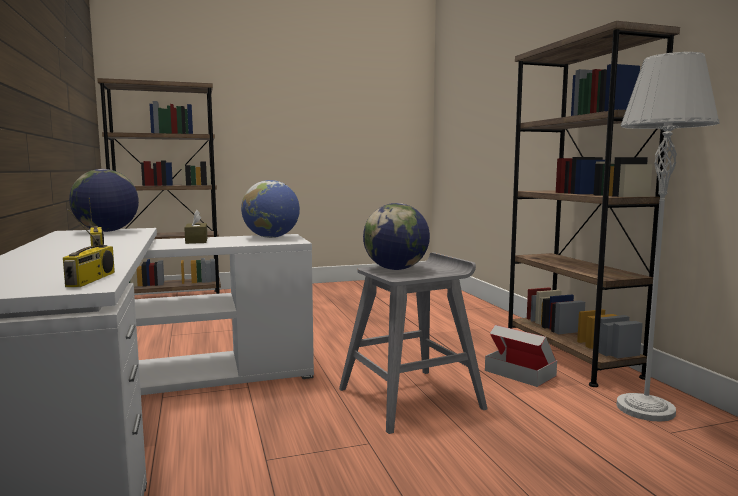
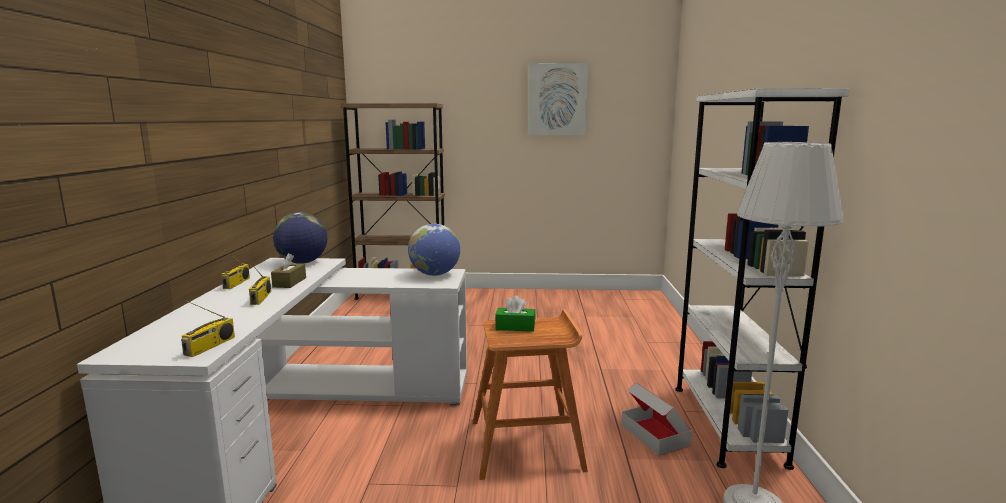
camera: 20 degrees right, 5 degrees up
(42, 245) = (237, 283): none -> radio
(196, 241) = (370, 274): brown tissue box -> brown tissue box (289, 282)
(328, 90) = (557, 99): none -> picture
(396, 269) = (515, 327): globe -> green tissue box
(411, 398) = (527, 445): grey stool -> brown stool
(570, 357) = (727, 423): brown bookcase -> white bookcase

